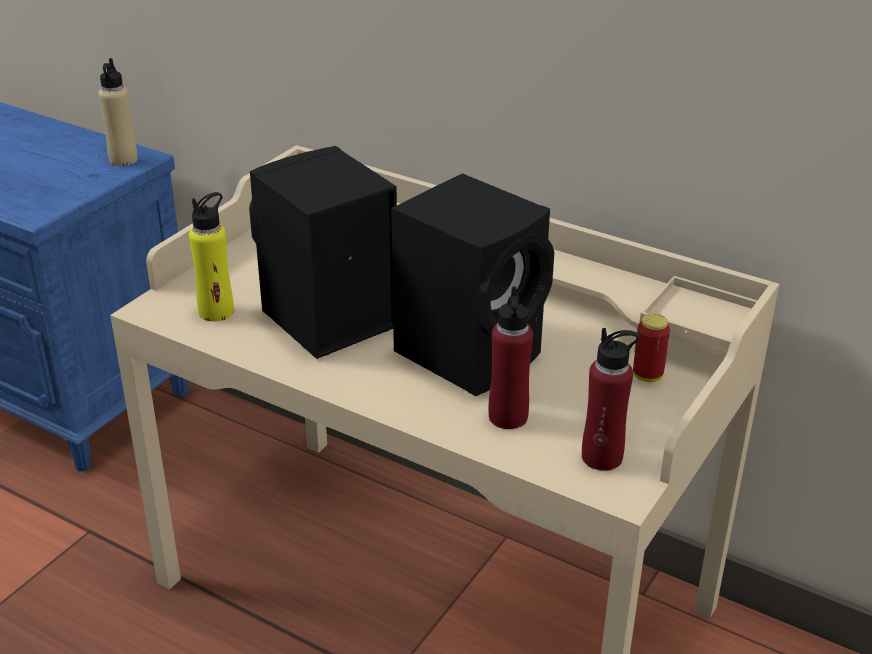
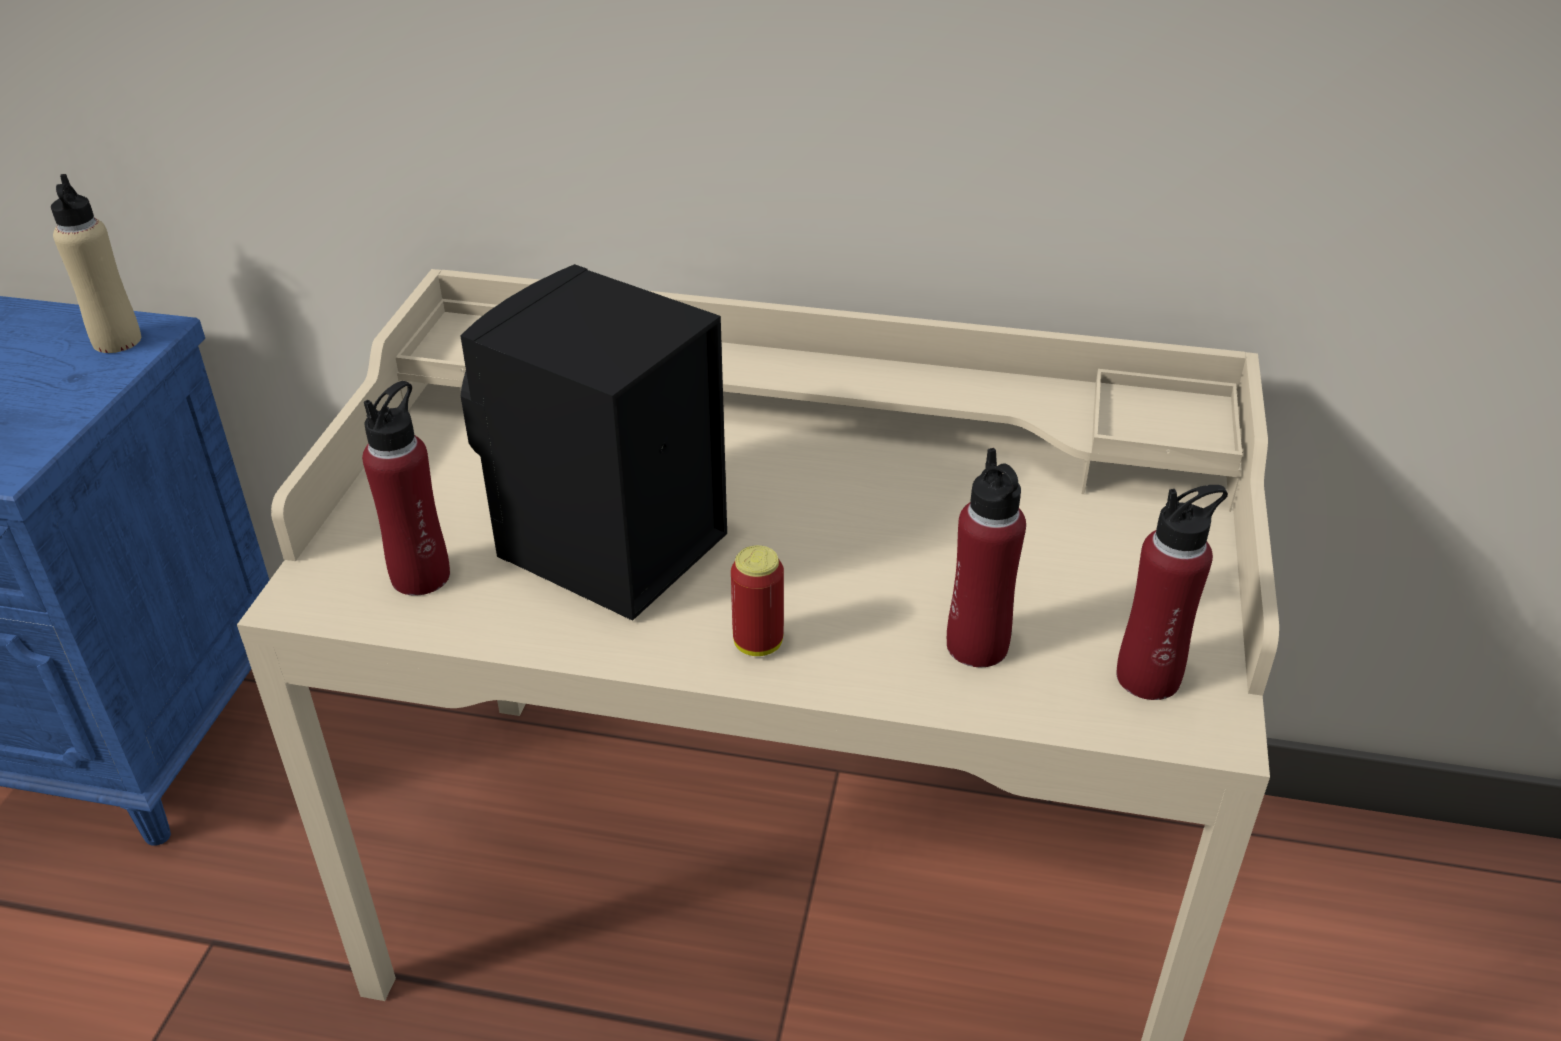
camera: 20 degrees left, 5 degrees up
(216, 312) = (421, 576): yellow bottle -> red bottle
(472, 352) = (860, 550): black speaker -> none
(647, 376) = (1125, 528): can -> can (758, 643)

